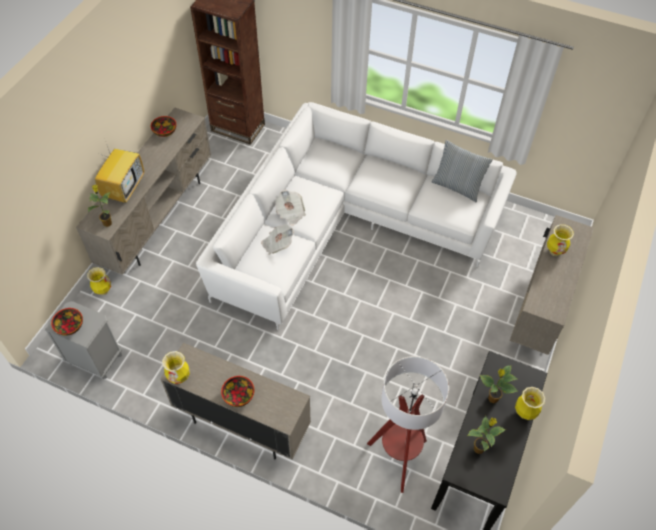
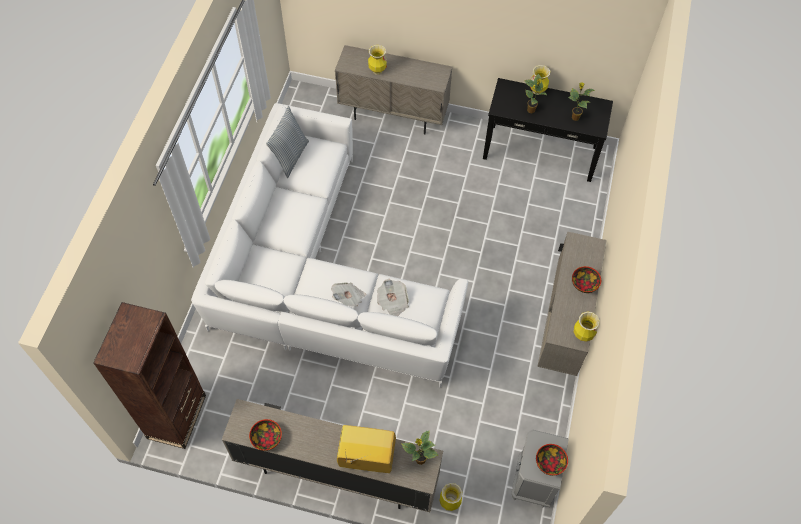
camera: 100 degrees left, 5 degrees up
(398, 458) = (557, 206): floor lamp -> none

